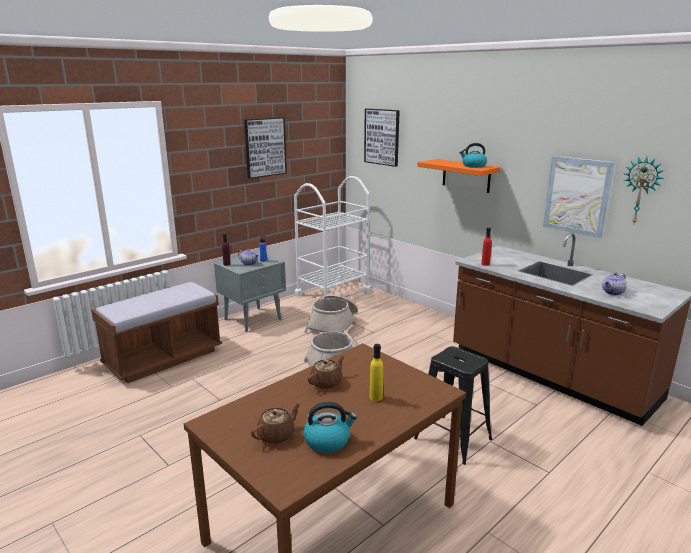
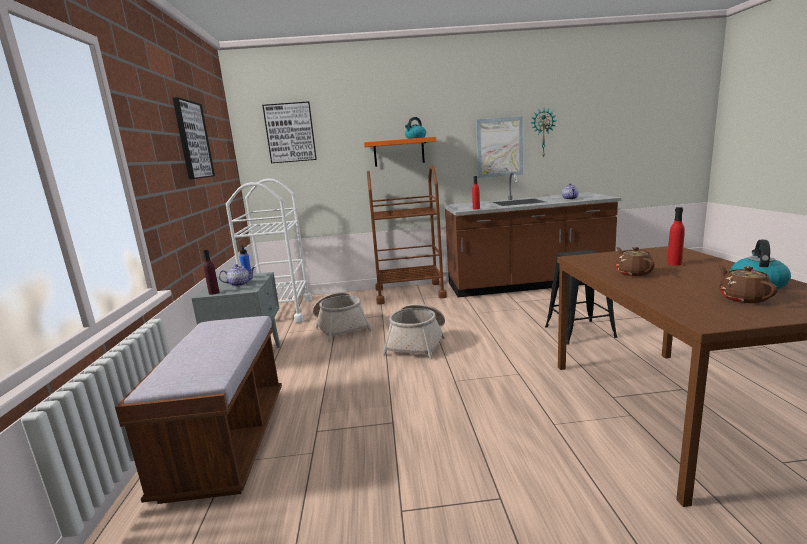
camera: 50 degrees left, 5 degrees down
(376, 397) = (674, 263): yellow bottle -> red bottle
(436, 324) = (409, 293): none -> brown cart

